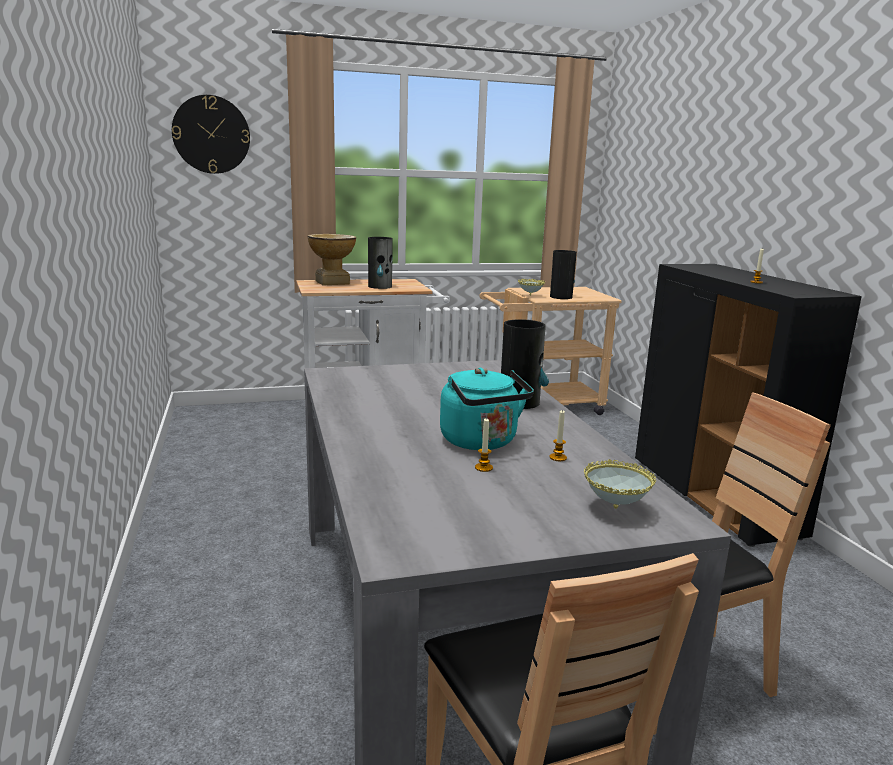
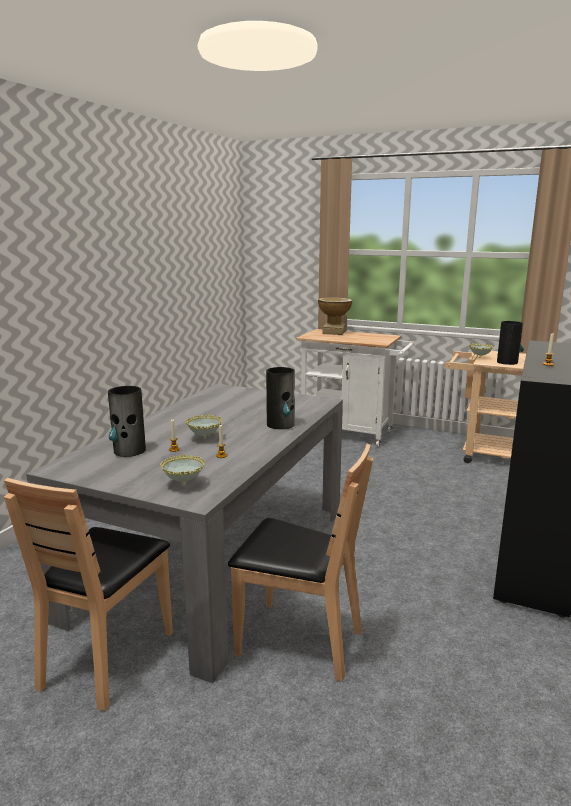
camera: 40 degrees right, 0 degrees up
(211, 134) = (277, 229): wall clock -> none
(380, 286) = (358, 338): vase -> vase (129, 451)
(481, 442) = (204, 438): turquoise kettle -> bowl

